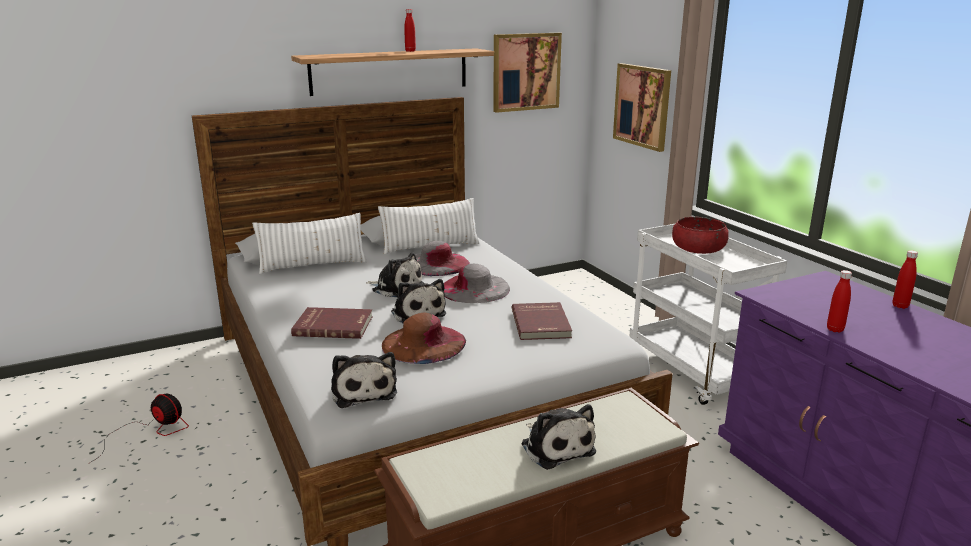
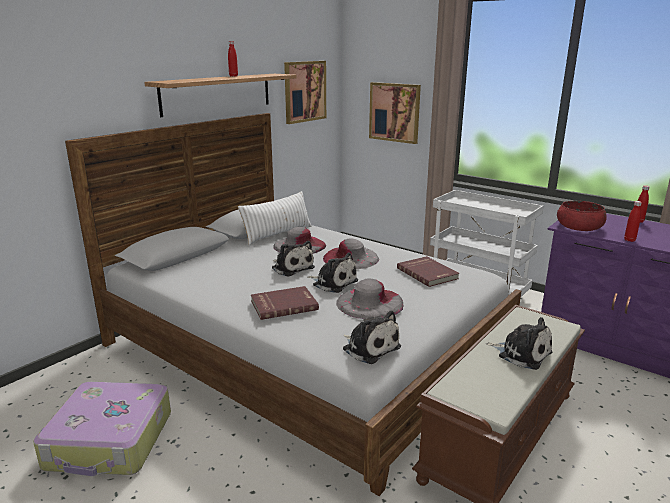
camera: 25 degrees left, 0 degrees up
(151, 432) = (110, 441): fan -> suitcase
(312, 265) = (200, 262): white pillow -> none
(395, 287) = (291, 268): plush toy -> plush toy turned 45 degrees clockwise
(423, 343) = (370, 303): brown hat -> grey hat
(698, 248) = (477, 206): red bowl -> red bowl (579, 227)

